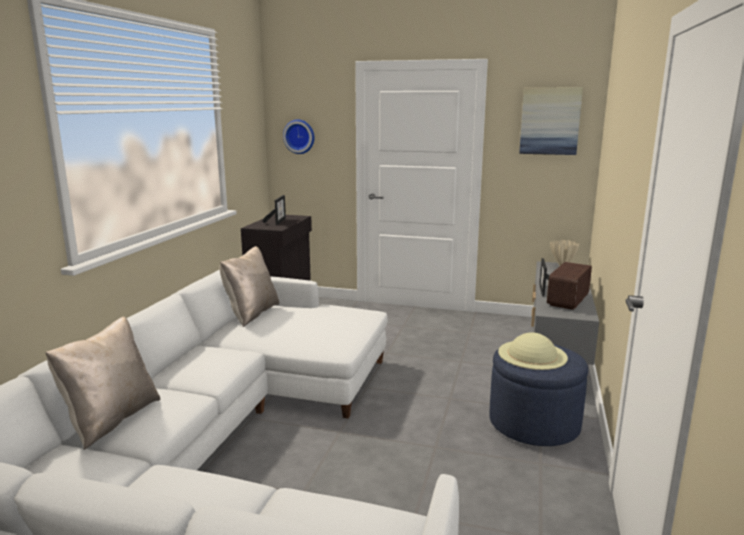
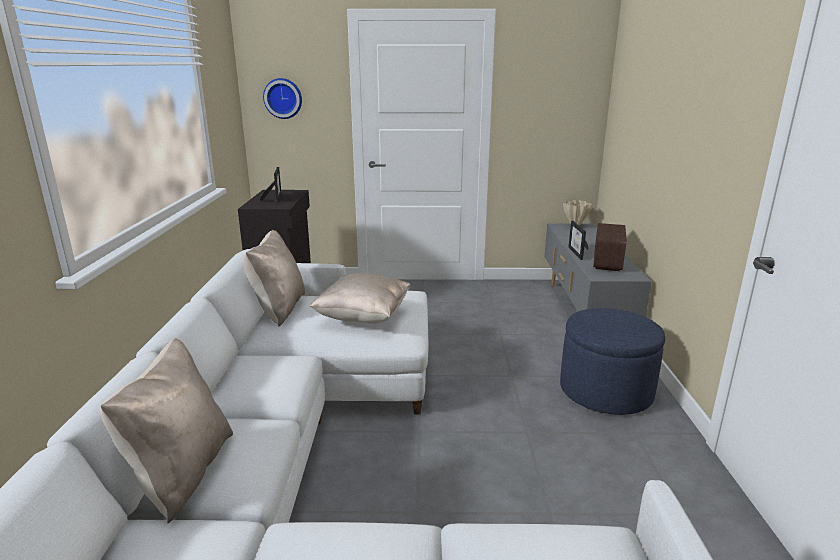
camera: 15 degrees left, 5 degrees up
(315, 327) = (363, 317): none -> beige pillow
(532, 354) = (607, 322): beige hat -> none
(550, 121) = (560, 77): picture -> none

